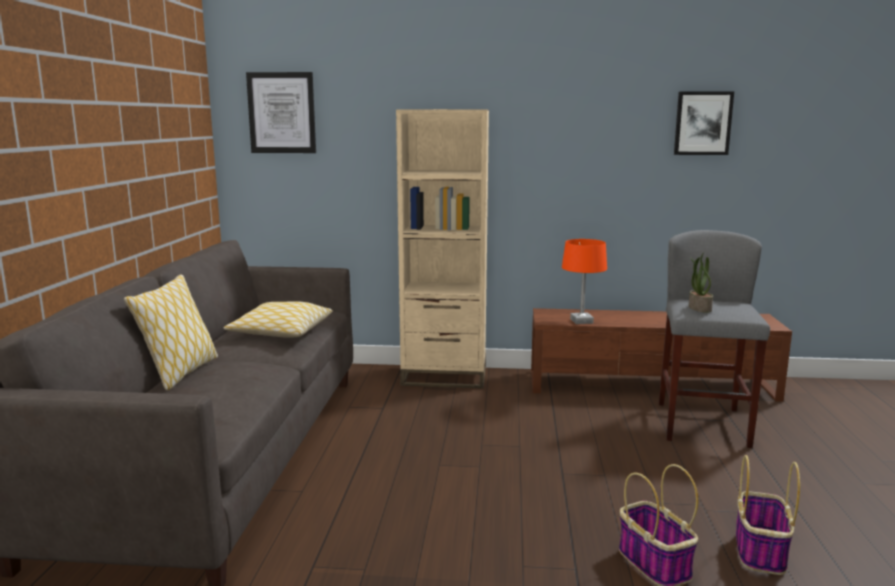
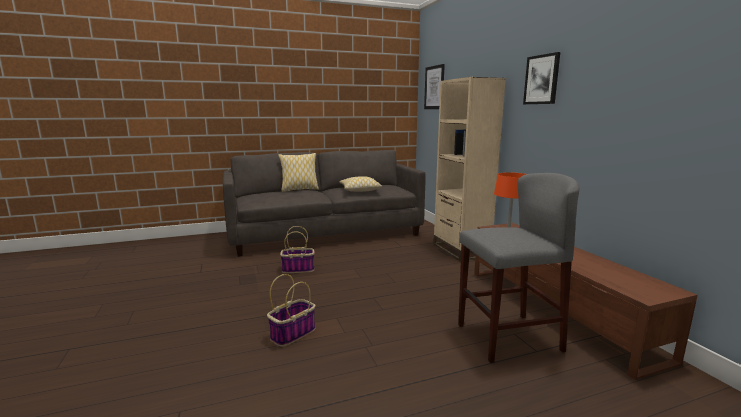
camera: 65 degrees right, 0 degrees up
(699, 308) = (490, 230): potted plant -> none
(703, 123) = (650, 75): picture -> picture (542, 79)
(759, 550) = (326, 370): basket -> basket (298, 269)

